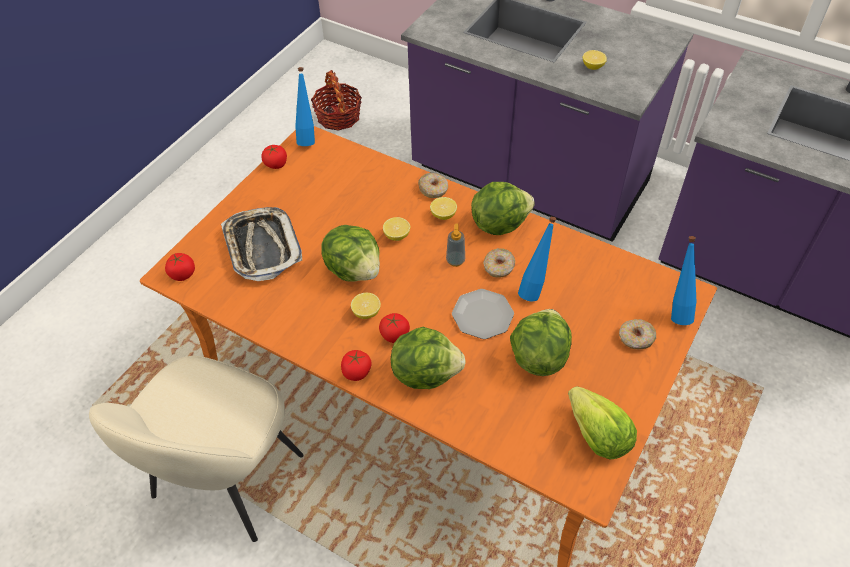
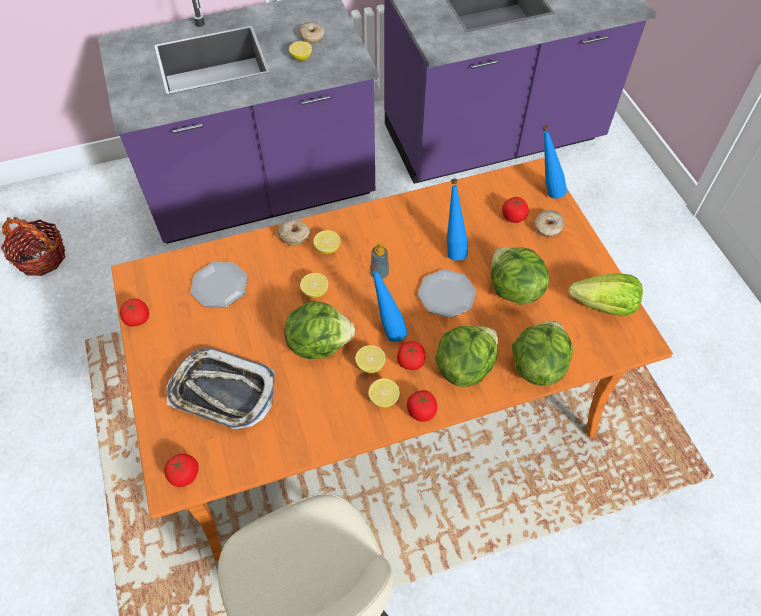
camera: 50 degrees left, 5 degrees up
(307, 138) = (135, 276): blue bottle -> blue bottle (388, 328)
(344, 183) = (219, 286): none -> plate
(345, 341) = (384, 398): none -> lemon
(499, 223) = (372, 222): lettuce -> lettuce (537, 365)
(499, 267) = (413, 253): donut -> donut (312, 37)
(617, 307) = (513, 217): none -> tomato

